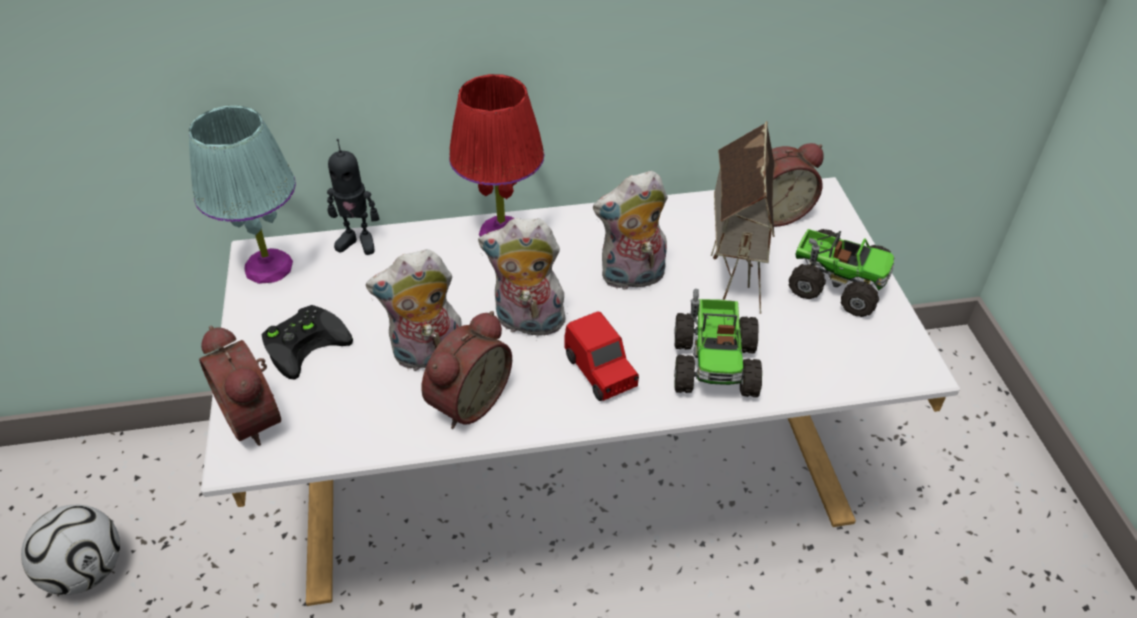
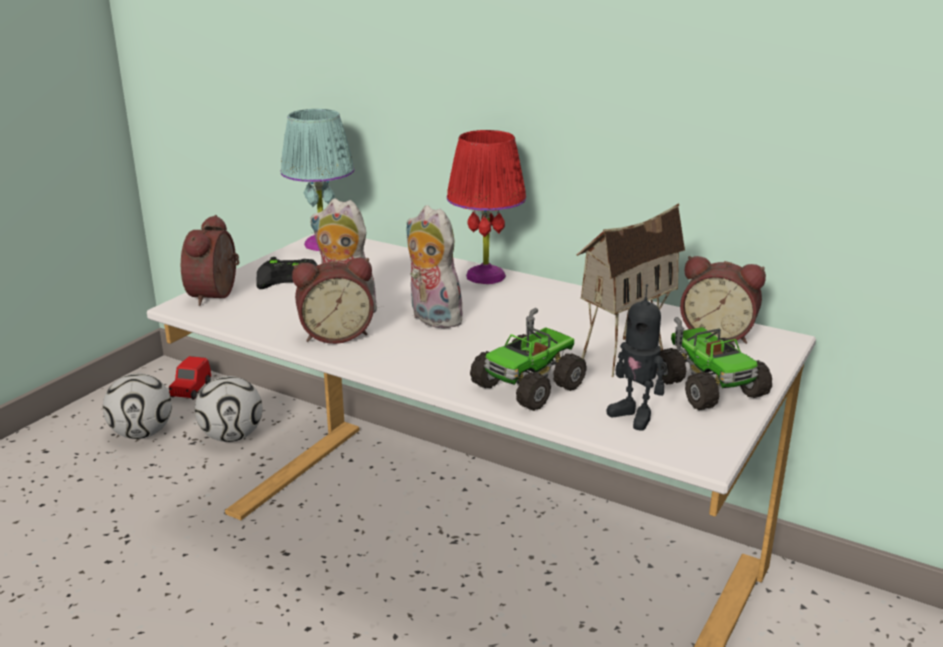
camera: 40 degrees right, 20 degrees down
(203, 509) = (232, 436): none -> football
(358, 242) = (389, 251): toy robot -> toy robot (634, 416)
(600, 372) = (441, 356): red toy car -> red toy car (191, 390)
(632, 278) = (541, 325): plush toy -> none

